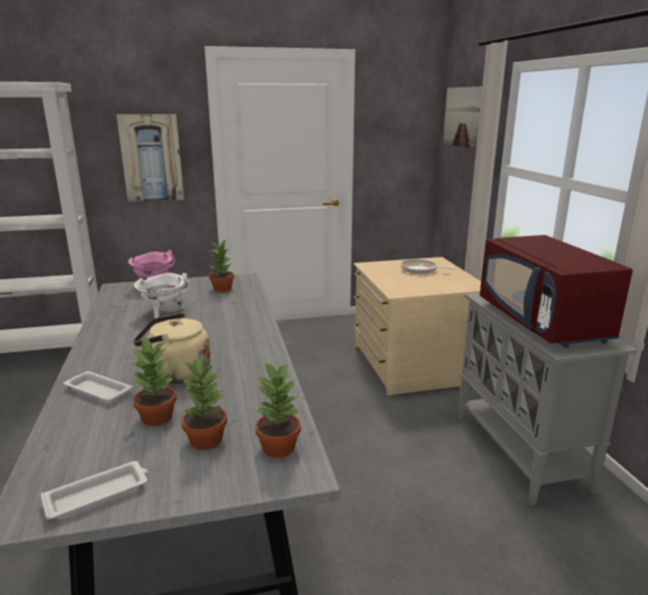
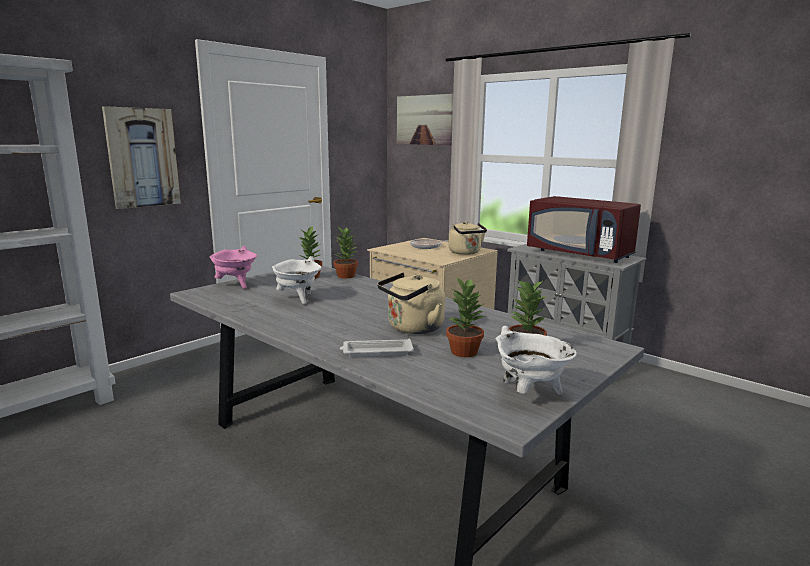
camera: 35 degrees left, 5 degrees down
(98, 494) = (529, 394): white tray -> white cooking pot
(279, 447) = (573, 342): potted plant -> potted plant (345, 276)
(446, 286) = (466, 253): none -> beige kettle

